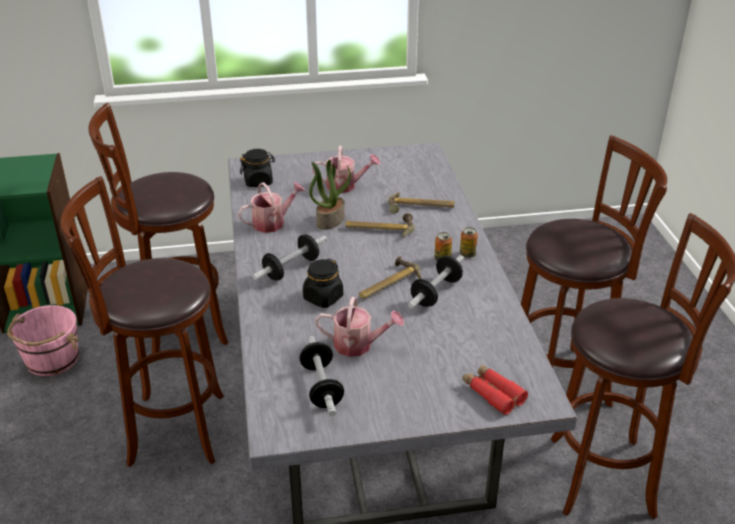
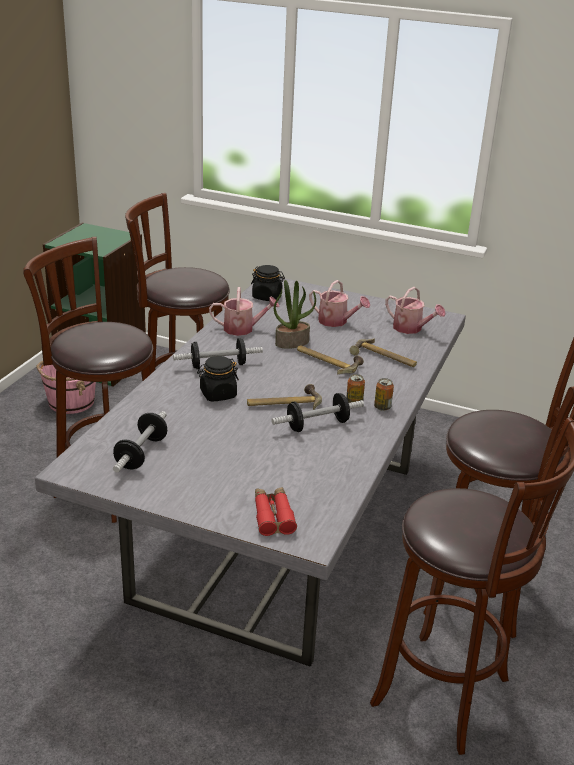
camera: 30 degrees right, 5 degrees down
(358, 345) = (205, 437): watering can -> watering can (411, 328)

